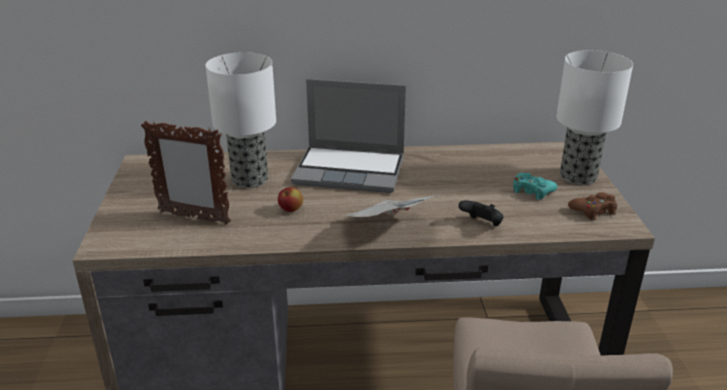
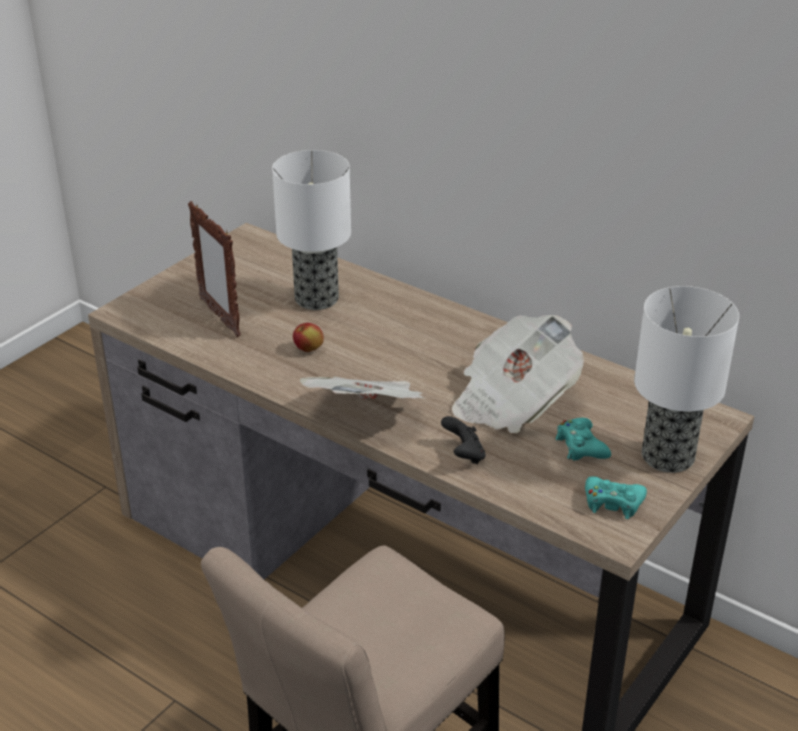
camera: 40 degrees right, 5 degrees up
(351, 170) = (425, 332): laptop -> none
(460, 184) = (512, 401): none -> newspaper
(593, 211) = (613, 503): brown game controller -> turquoise game controller

